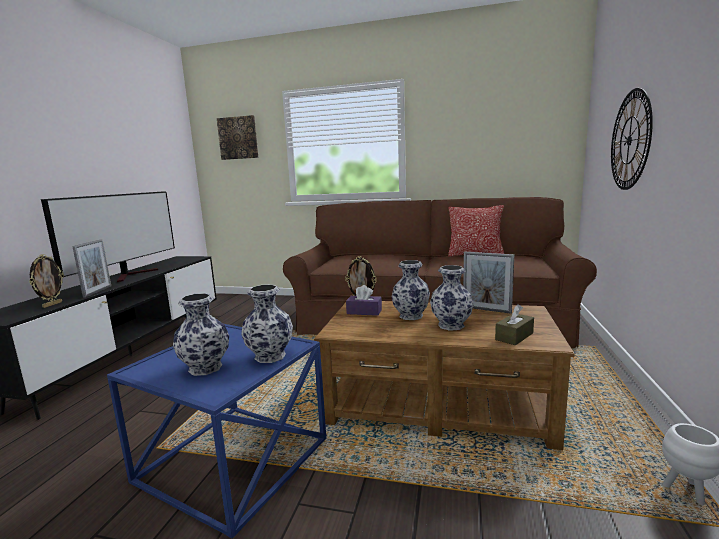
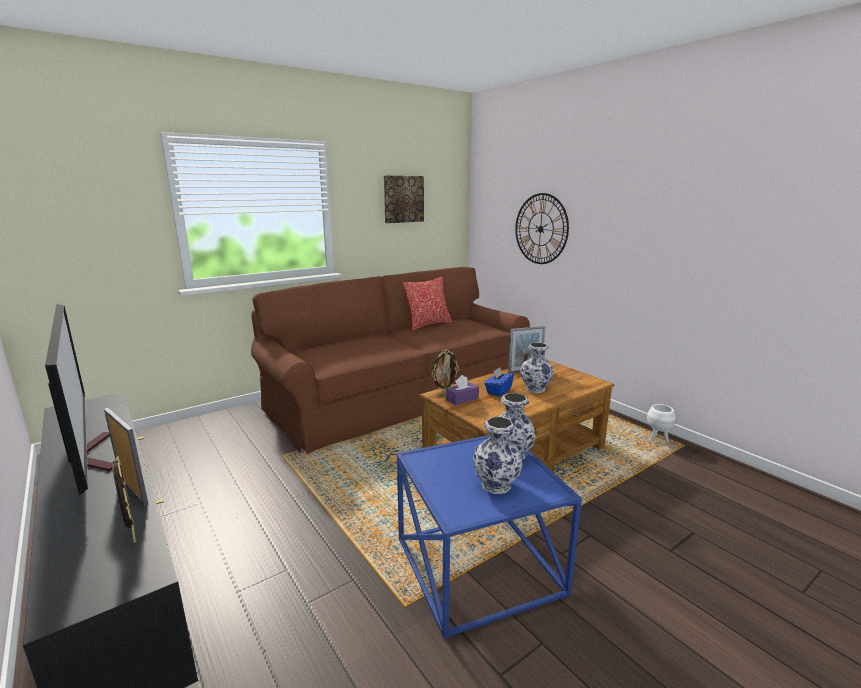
camera: 50 degrees left, 5 degrees up
(238, 138) = (78, 196): picture -> picture (403, 199)
(410, 316) = (498, 391): vase -> blue tissue box
(514, 336) = (576, 384): brown tissue box -> none

